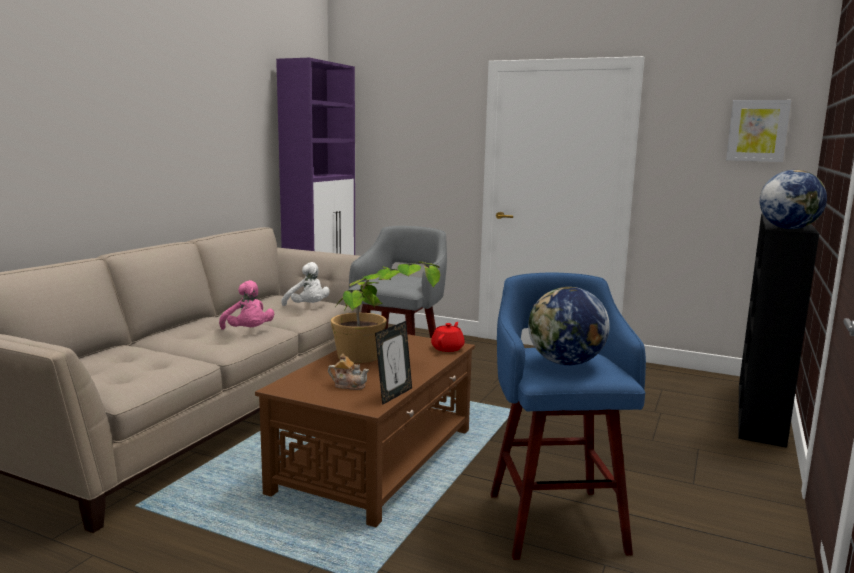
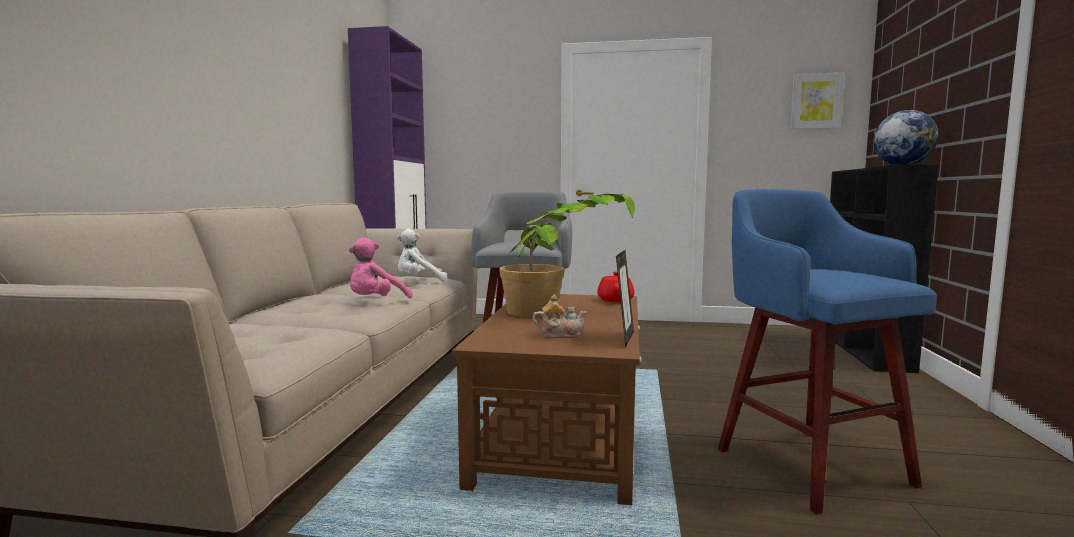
camera: 15 degrees left, 5 degrees down
(248, 332) = (376, 302): pink plush toy -> pink plush toy turned 90 degrees clockwise
(308, 307) = (419, 282): white plush toy -> white plush toy turned 135 degrees clockwise
(565, 363) = (834, 274): globe -> none

